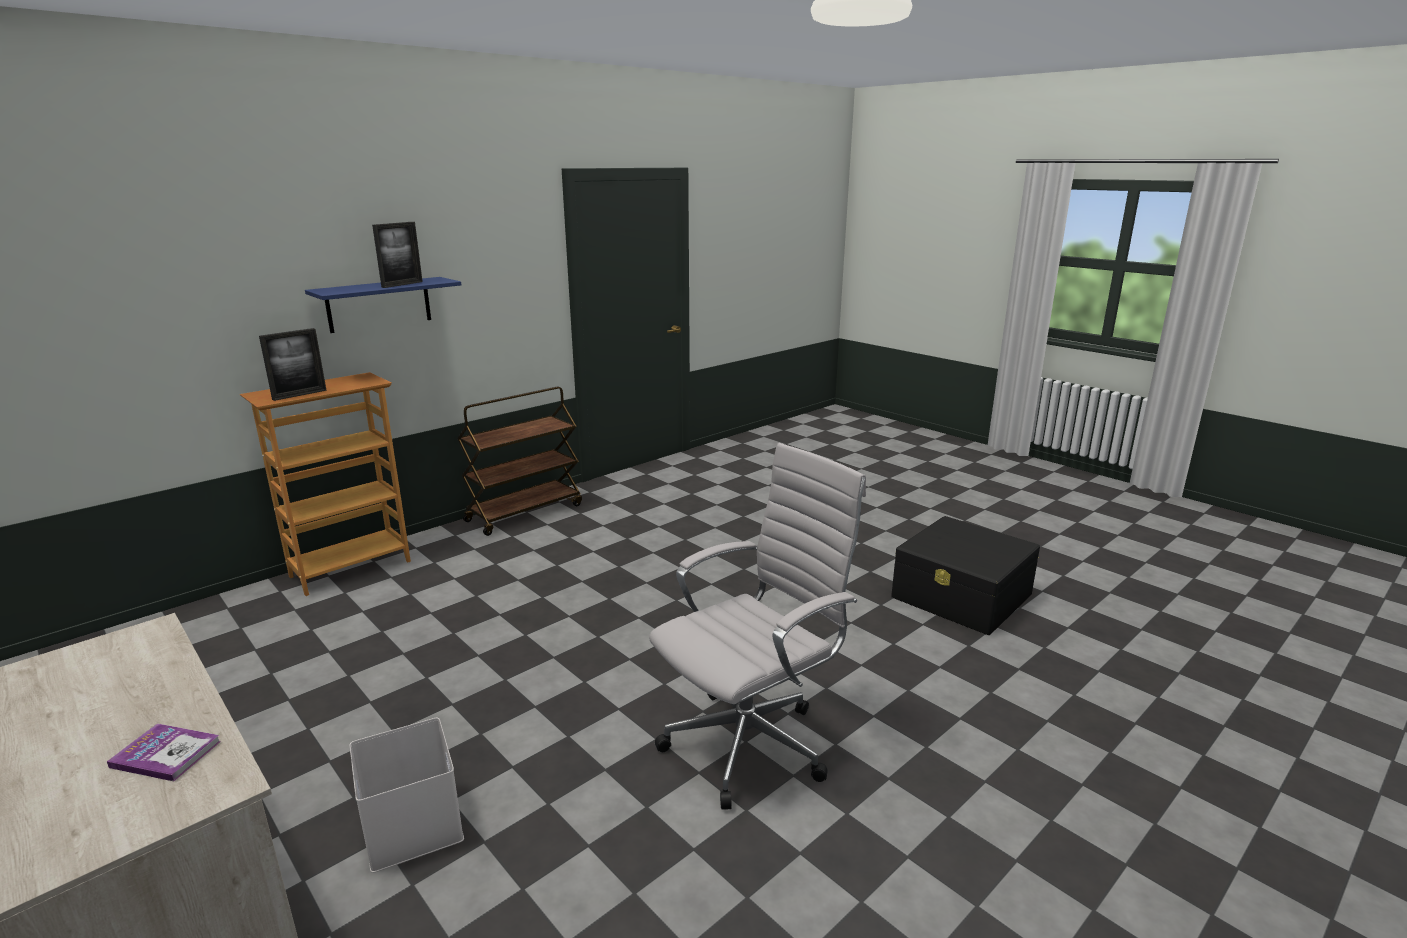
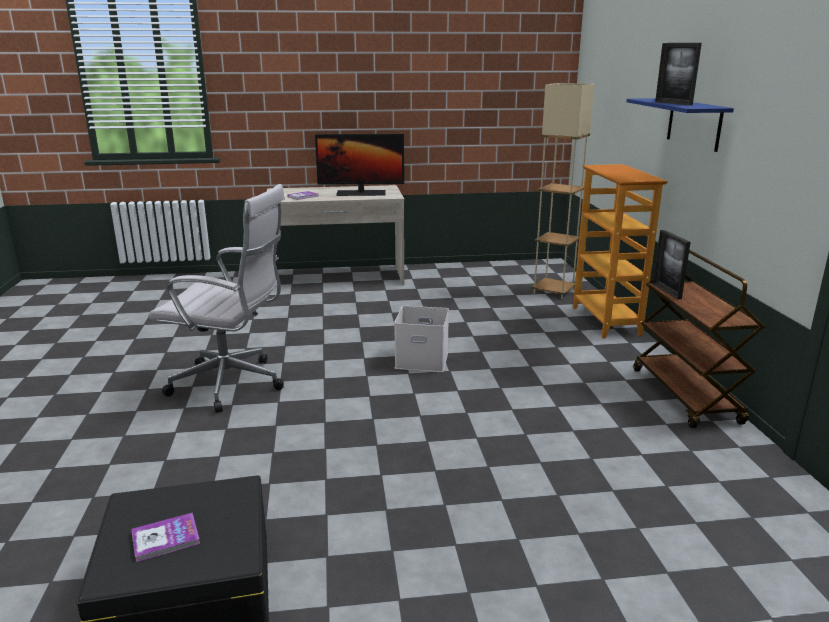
camera: 125 degrees right, 0 degrees up
(107, 683) = (361, 193): none -> monitor
(230, 623) = (553, 291): none -> beige floor lamp
(299, 395) = (604, 169): picture frame -> picture frame (666, 291)
(410, 824) = (321, 308): white storage box -> white storage box (423, 359)
(752, 742) = (233, 385): white office chair -> white office chair turned 75 degrees counterclockwise
(979, 544) = (165, 538): none -> book

